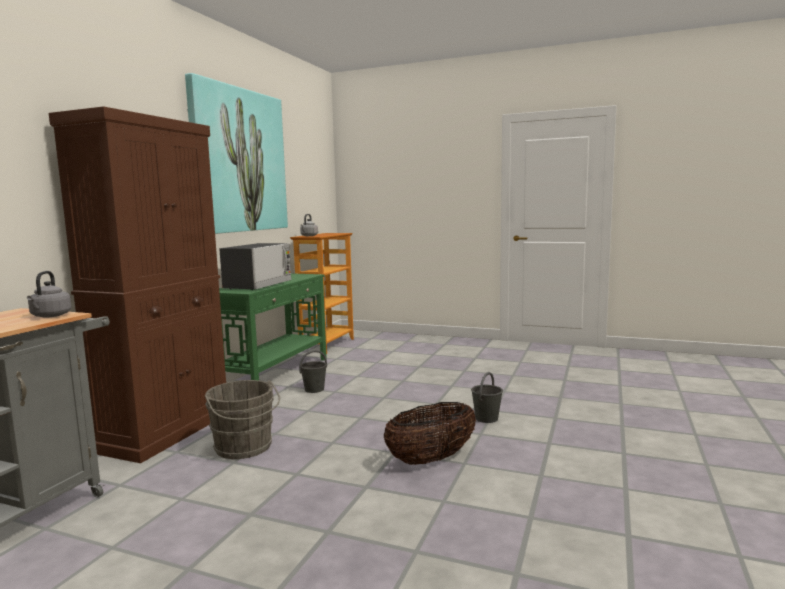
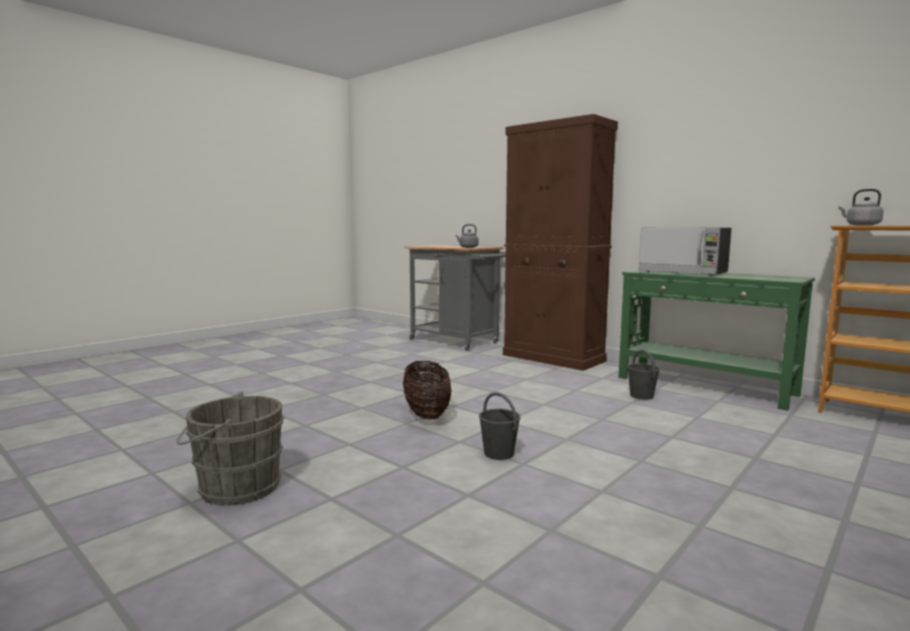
camera: 110 degrees right, 0 degrees up
(239, 161) = (737, 128): picture -> none
(244, 448) = (504, 372): grey bucket -> grey bucket (234, 487)

